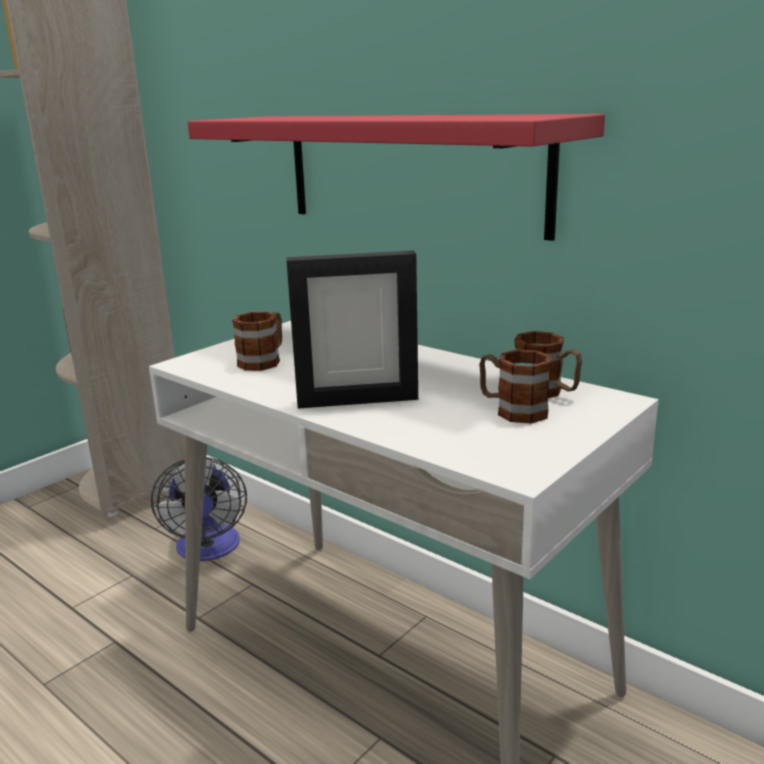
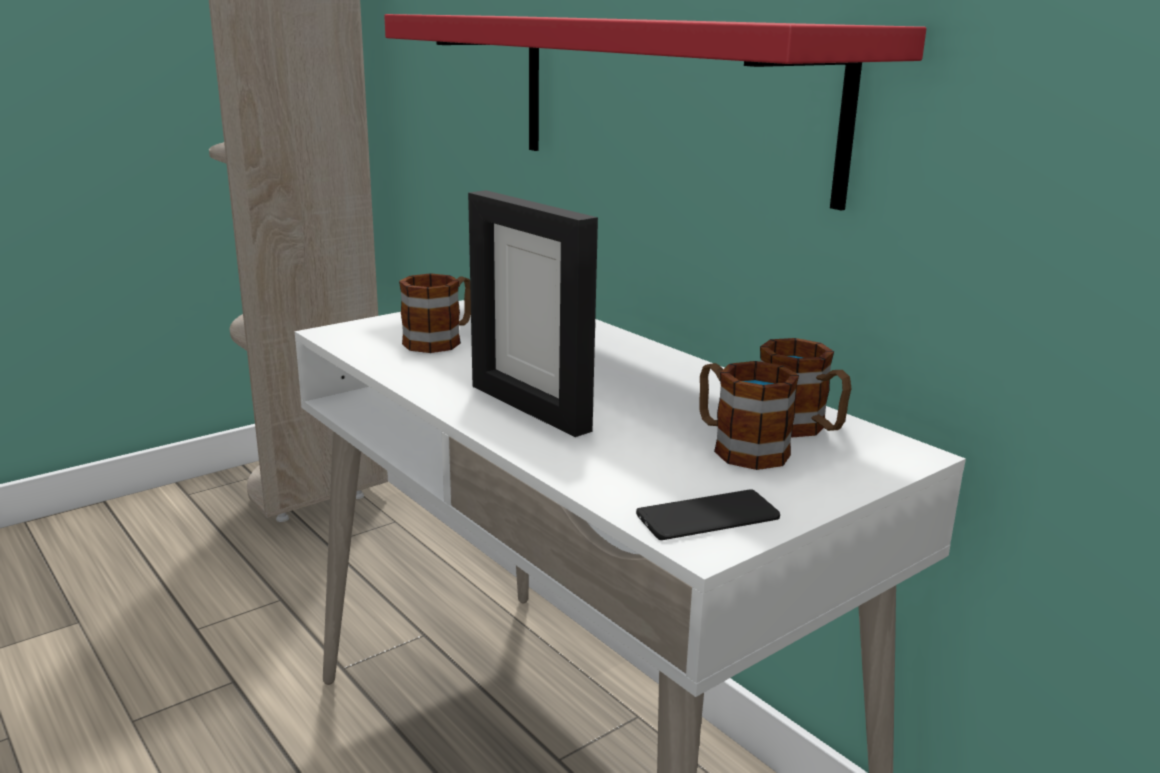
camera: 10 degrees right, 0 degrees up
(208, 549) = (383, 581): fan -> none
(357, 400) = (532, 407): picture frame -> picture frame turned 45 degrees clockwise
(515, 458) = (707, 517): none -> phone

